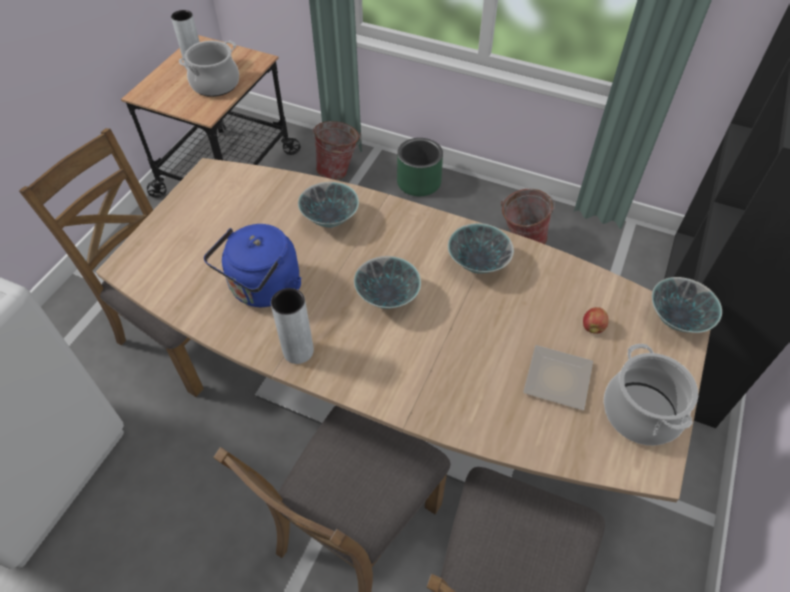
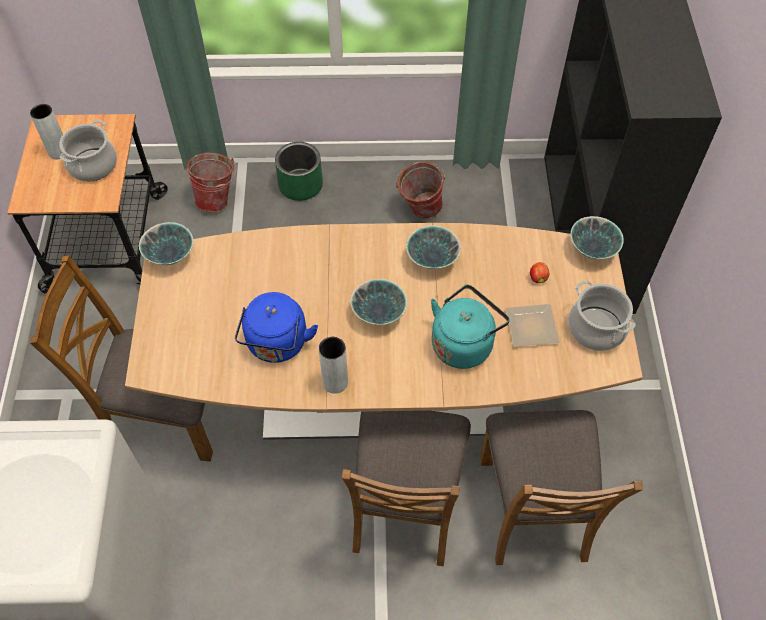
camera: 25 degrees left, 5 degrees up
(330, 220) = (295, 266): bowl -> bowl (170, 256)
(466, 365) = (464, 343): none -> turquoise kettle

